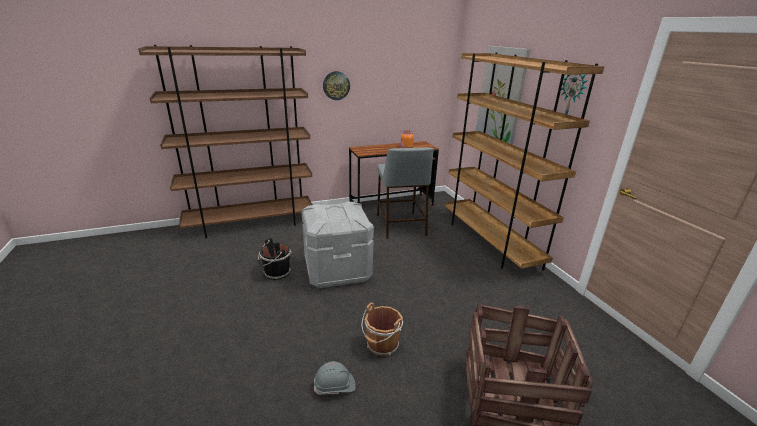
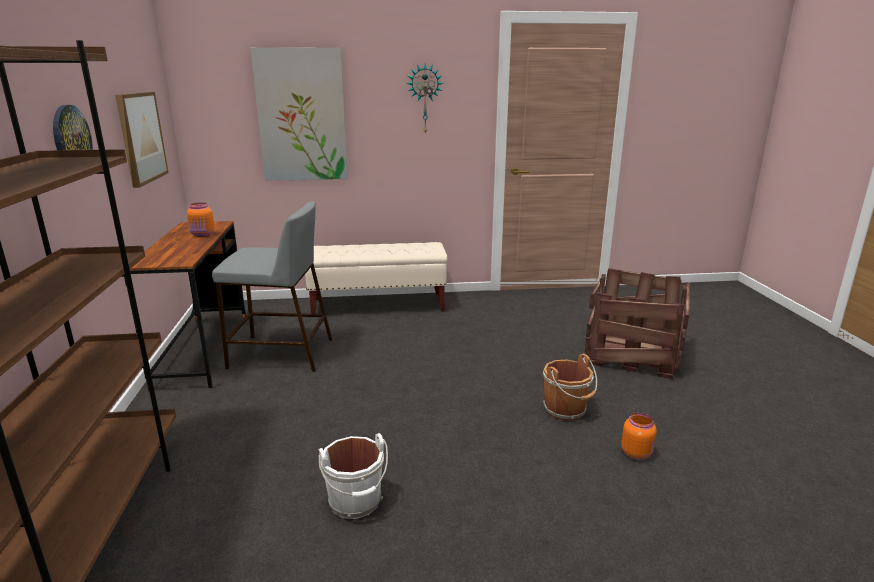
camera: 75 degrees left, 5 degrees down
(276, 273) = (356, 502): black bucket -> white bucket
(335, 386) = (636, 453): grey hard hat -> orange jar
(337, 270) = (382, 428): grey storage box -> none
(405, 91) = (141, 137): none -> picture
(489, 242) = (378, 305): brown bookcase -> beige bench

